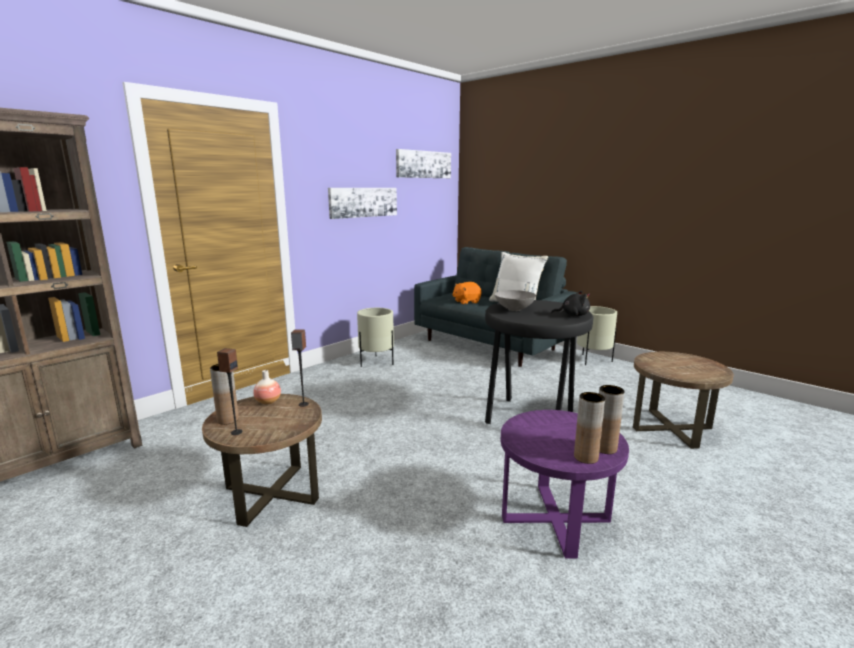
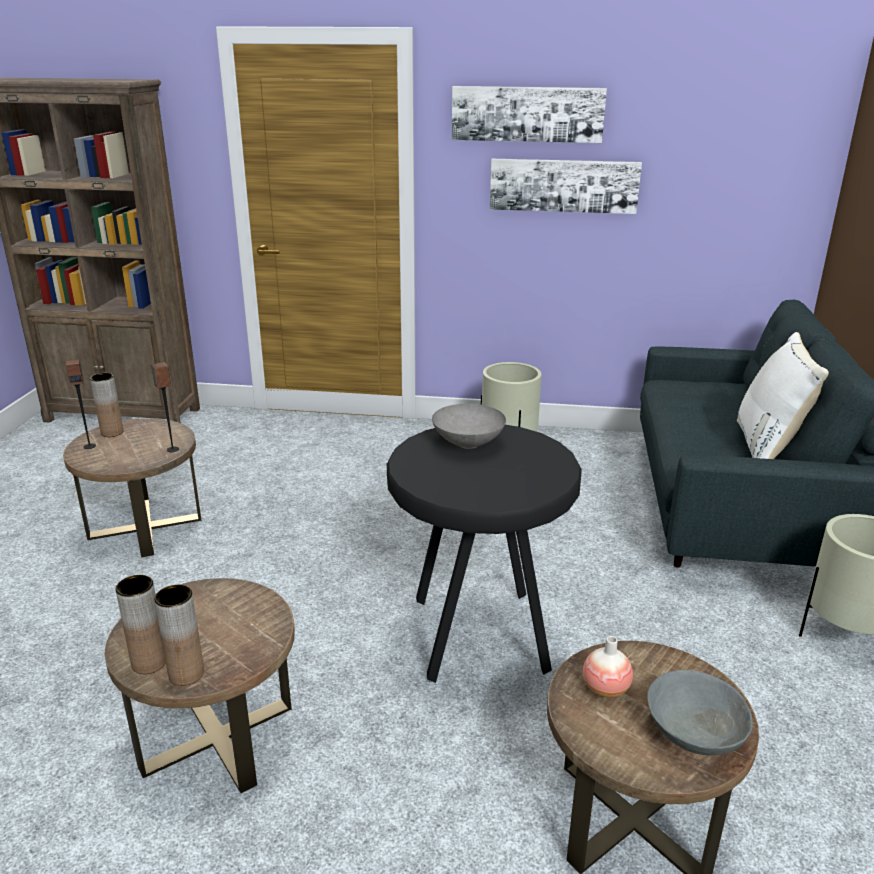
camera: 55 degrees right, 10 degrees up
(268, 402) = (165, 432): vase -> vase (605, 688)
(423, 164) = (732, 117): picture -> picture (527, 114)
(466, 302) = (695, 409): orange plush toy -> none
(555, 519) = (217, 737): purple side table -> brown side table
(572, 315) = (493, 493): black plush toy -> none
(699, 364) = (692, 733): none -> grey bowl

